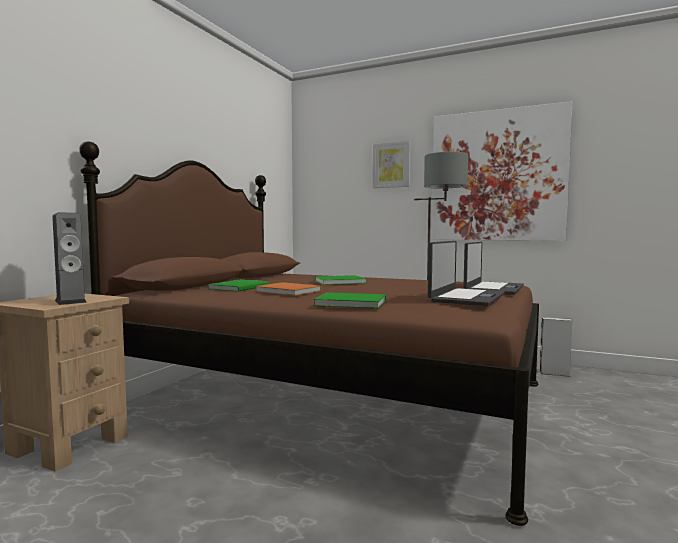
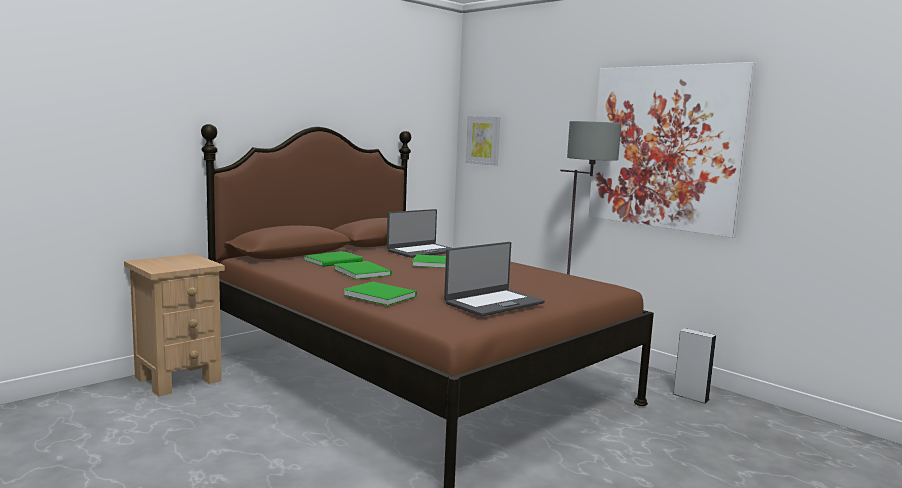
camera: 20 degrees right, 5 degrees up
(70, 301) = (178, 265): speaker -> none
(288, 291) = (362, 271): orange book -> green book
(391, 165) = (555, 122): picture -> picture (483, 140)
(493, 288) = (568, 293): laptop -> laptop (422, 251)

